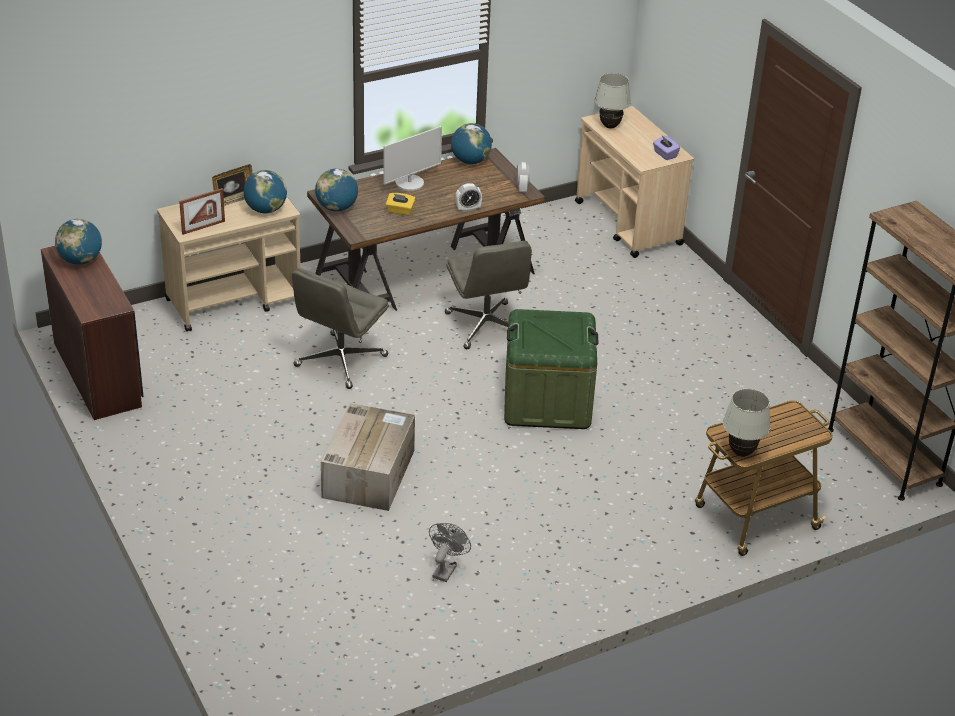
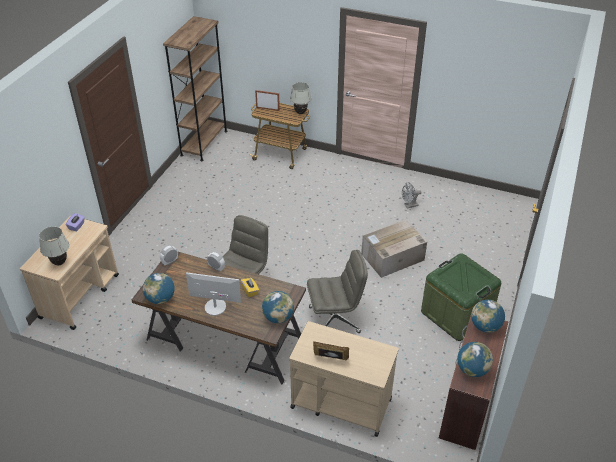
camera: 130 degrees left, 5 degrees up
(203, 227) = (373, 349): picture frame -> picture frame (267, 109)
(265, 210) = (322, 337): globe -> globe (485, 326)
(547, 402) = (277, 237): green storage box -> green storage box (456, 314)

